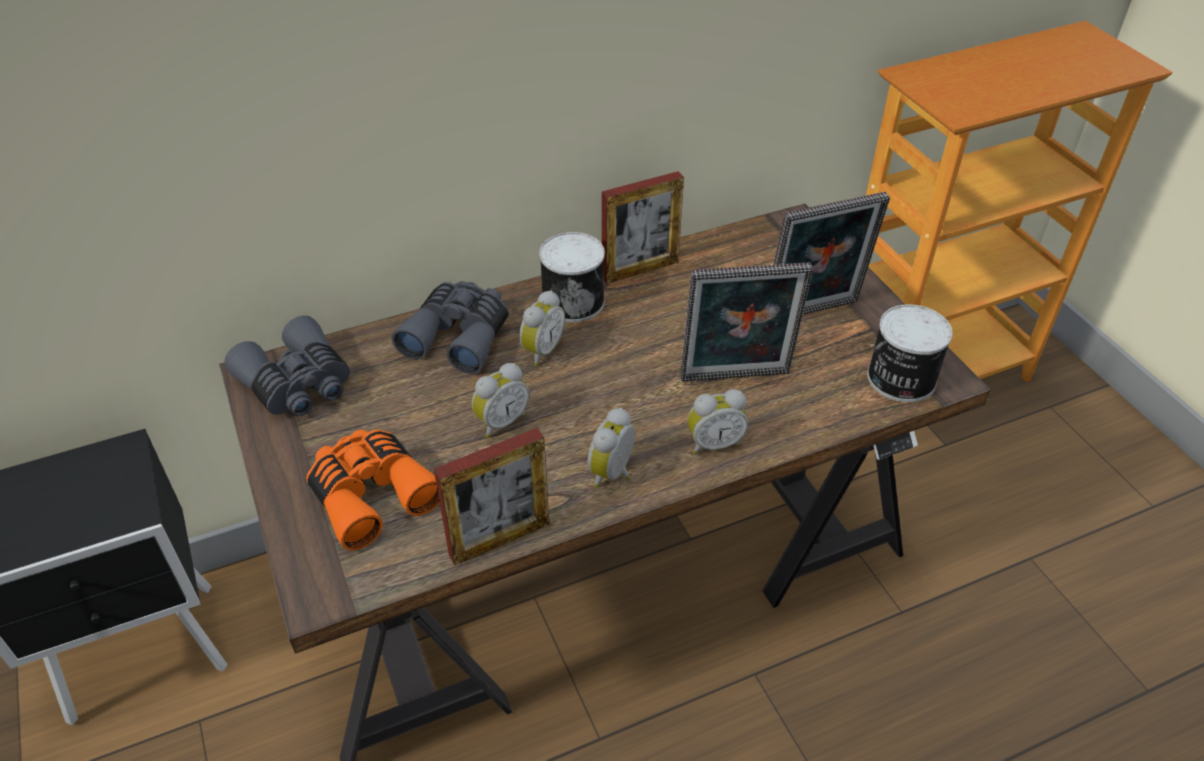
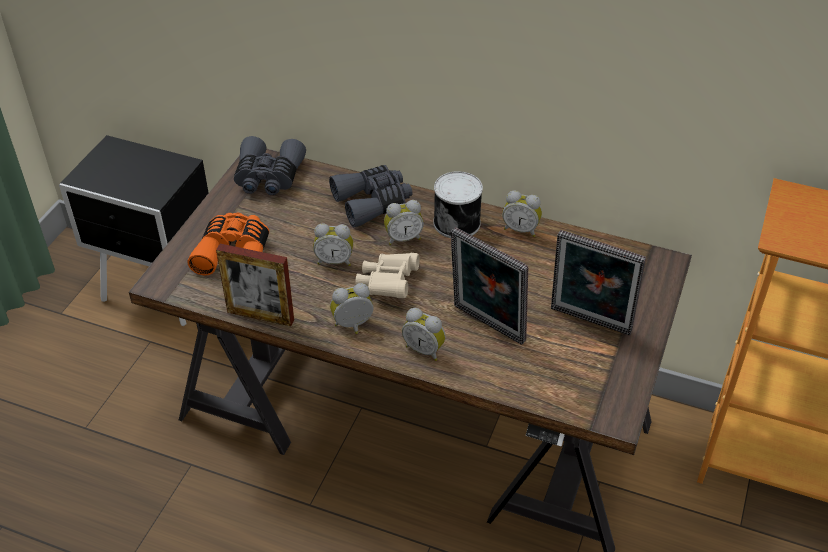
camera: 45 degrees right, 0 degrees up
(589, 406) = (388, 284): none -> beige binoculars
(640, 270) = (521, 229): picture frame -> alarm clock
(900, 379) = (586, 396): can -> none

